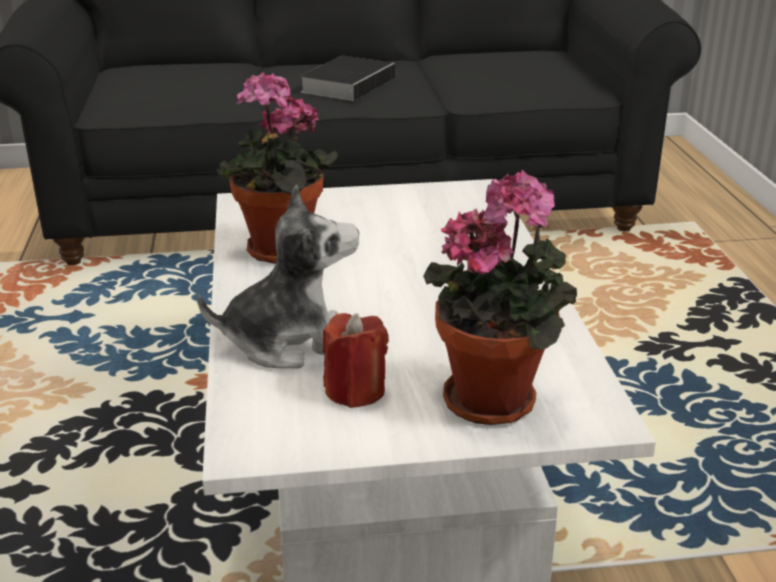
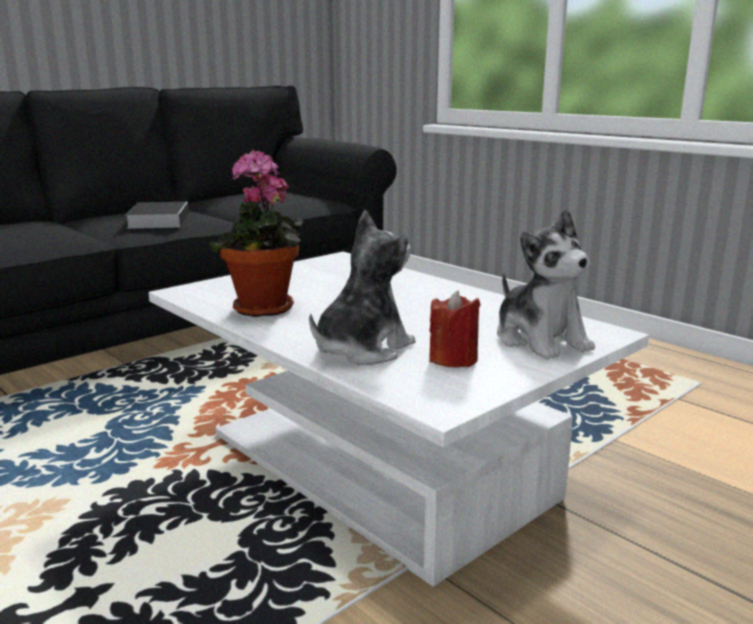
camera: 35 degrees left, 10 degrees down
(497, 398) = (540, 340): potted plant -> plush toy

